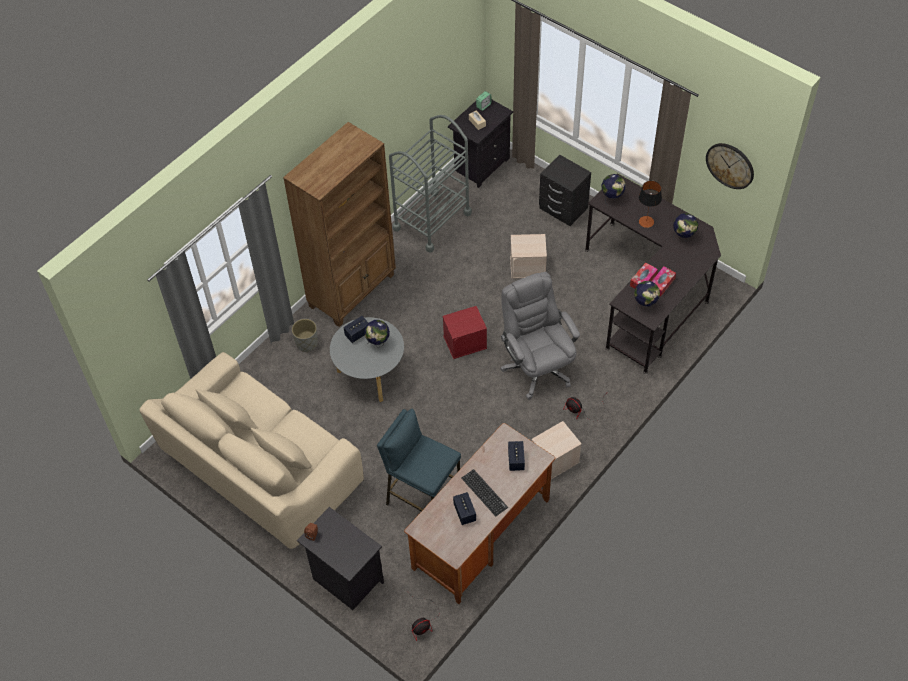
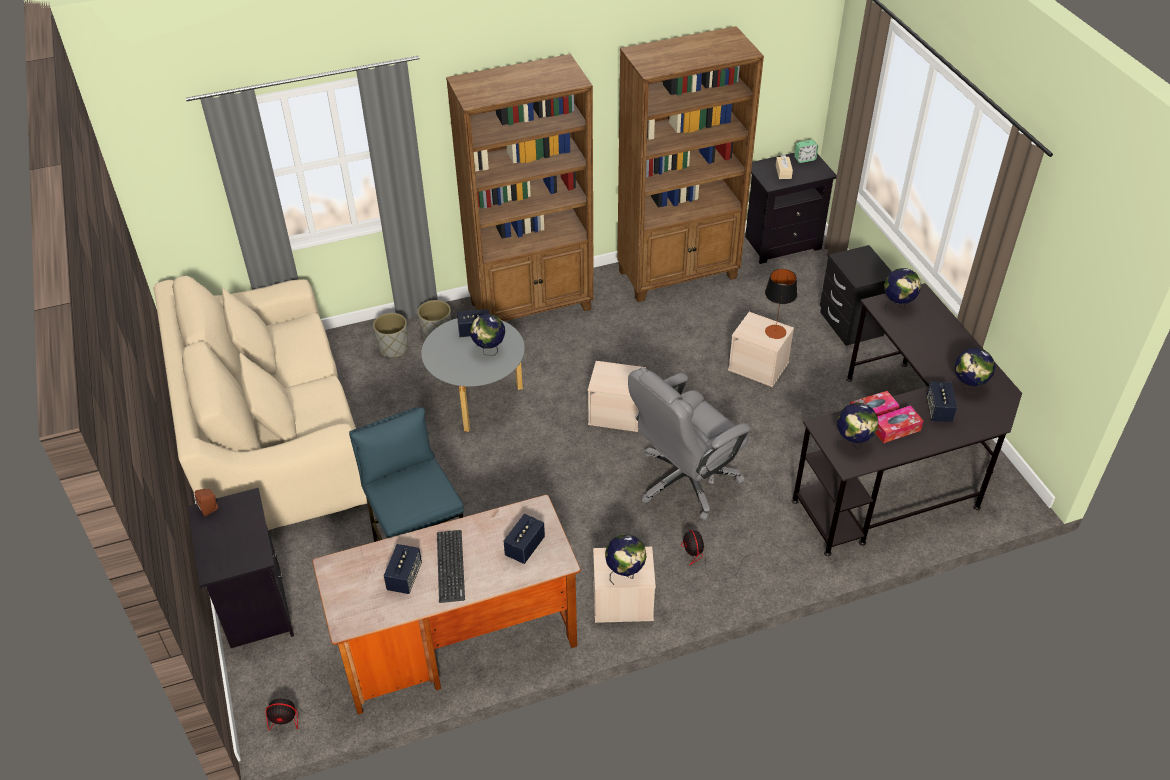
camera: 30 degrees right, 10 degrees down
(285, 367) = (393, 348): none -> grey planter
(432, 221) = (679, 275): grey cart -> brown bookcase
(465, 342) = (617, 413): red storage box -> beige storage box
(537, 367) = (685, 481): grey office chair -> grey office chair turned 135 degrees counterclockwise
(560, 445) = (625, 574): none -> globe
(646, 222) = (927, 350): table lamp -> table lamp (775, 332)
(676, 260) = (938, 410): none -> speaker
(730, 165) = (1073, 295): wall clock -> none

